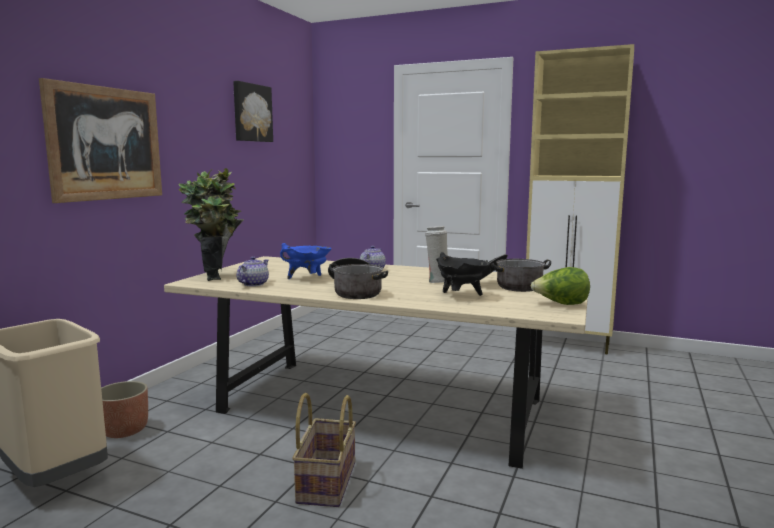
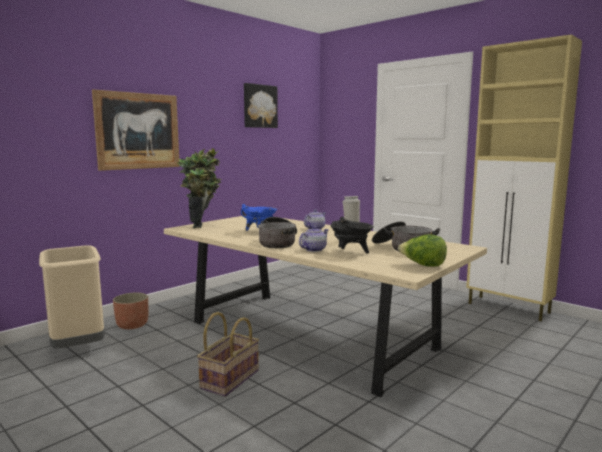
camera: 20 degrees right, 0 degrees up
(253, 284) = (217, 232): teapot -> teapot (313, 250)

